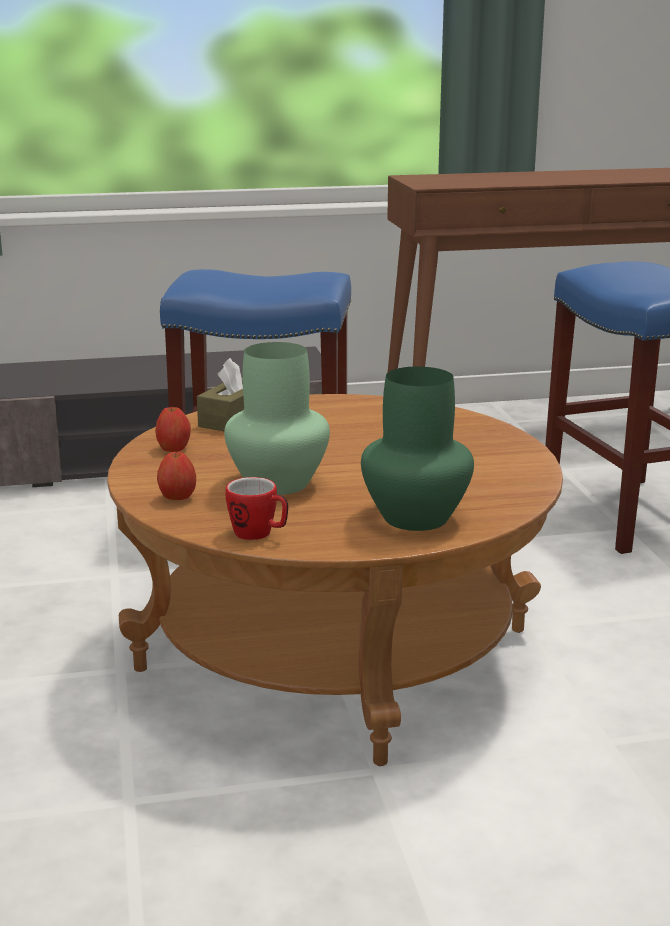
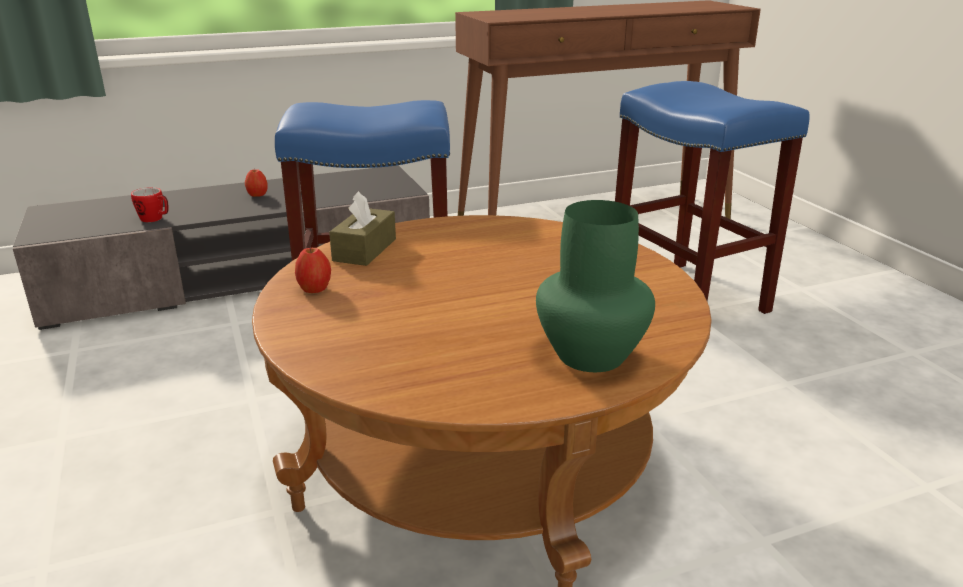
camera: 10 degrees left, 5 degrees up
(177, 498) = (335, 351): apple -> apple (257, 195)
(259, 534) = (439, 393): mug -> mug (155, 219)
(277, 482) = (434, 323): green vase -> none

